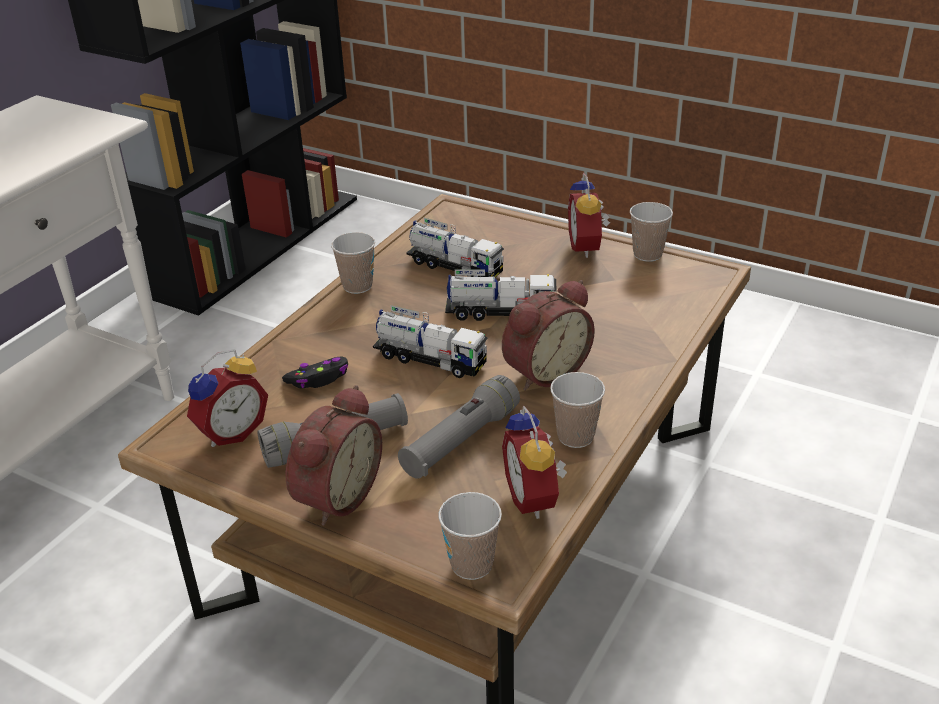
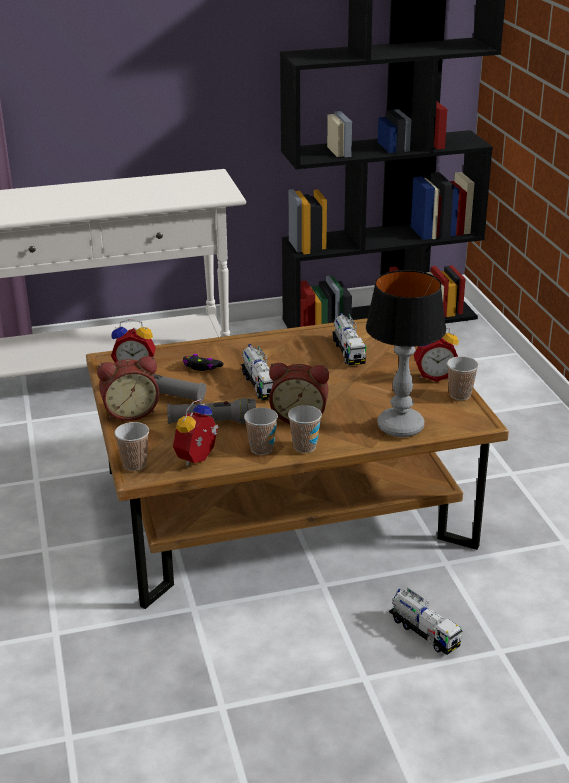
camera: 45 degrees right, 5 degrees down
(357, 286) = (286, 336): cup -> cup (304, 447)
(500, 312) = (330, 382): toy truck -> toy truck (424, 632)
(588, 247) = (434, 375): alarm clock -> alarm clock turned 135 degrees counterclockwise
(660, 319) = (400, 426): none -> table lamp

